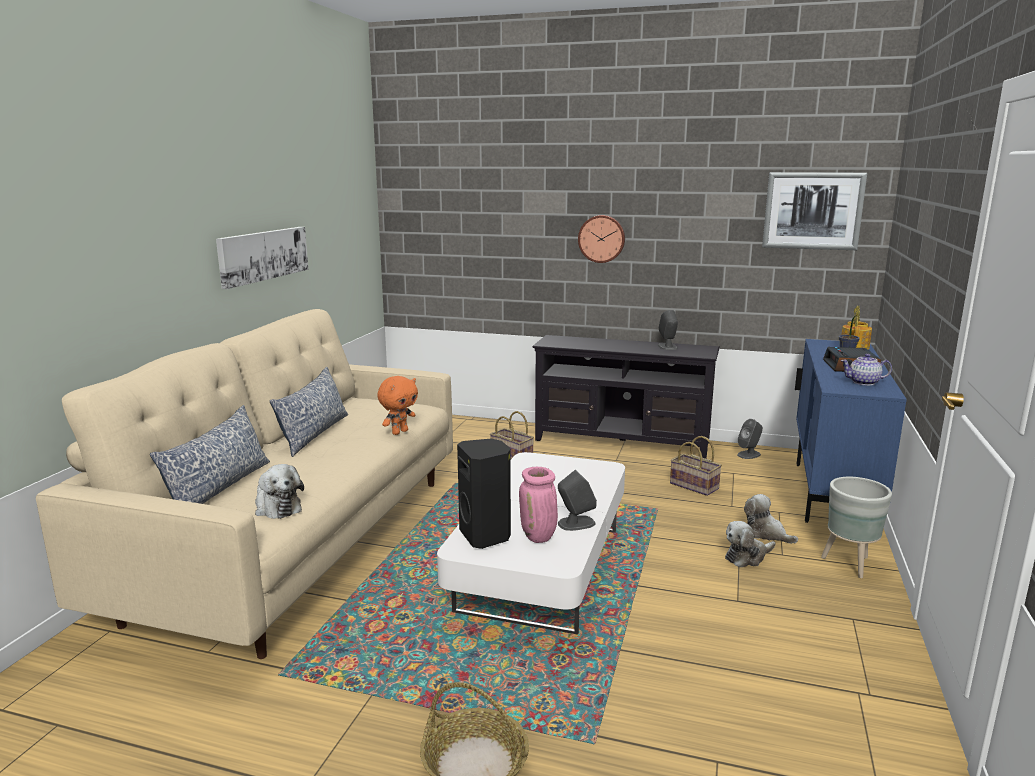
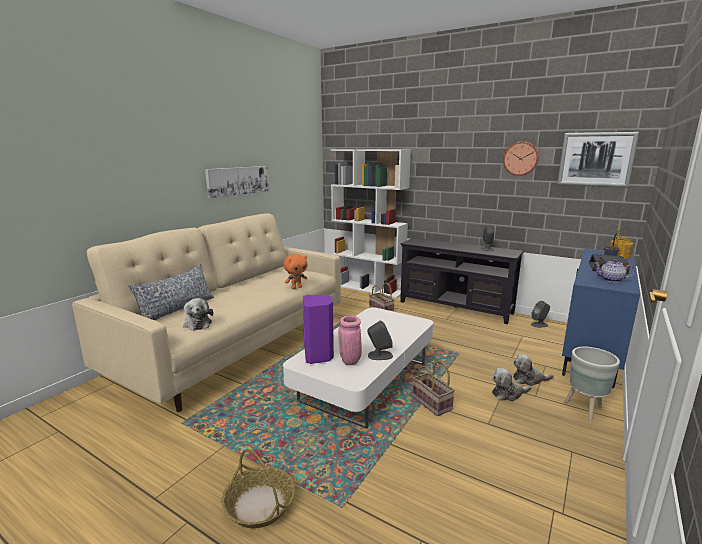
camera: 15 degrees right, 0 degrees up
(314, 433) = (249, 284): pillow -> none
(473, 423) = (368, 288): none -> white bookcase
(486, 536) = (319, 356): black speaker -> purple speaker
(601, 238) = (450, 178): wall clock -> wall clock (521, 158)
(695, 486) = (492, 341): basket -> basket (433, 403)
(766, 533) = (529, 379): plush toy -> plush toy turned 60 degrees counterclockwise

